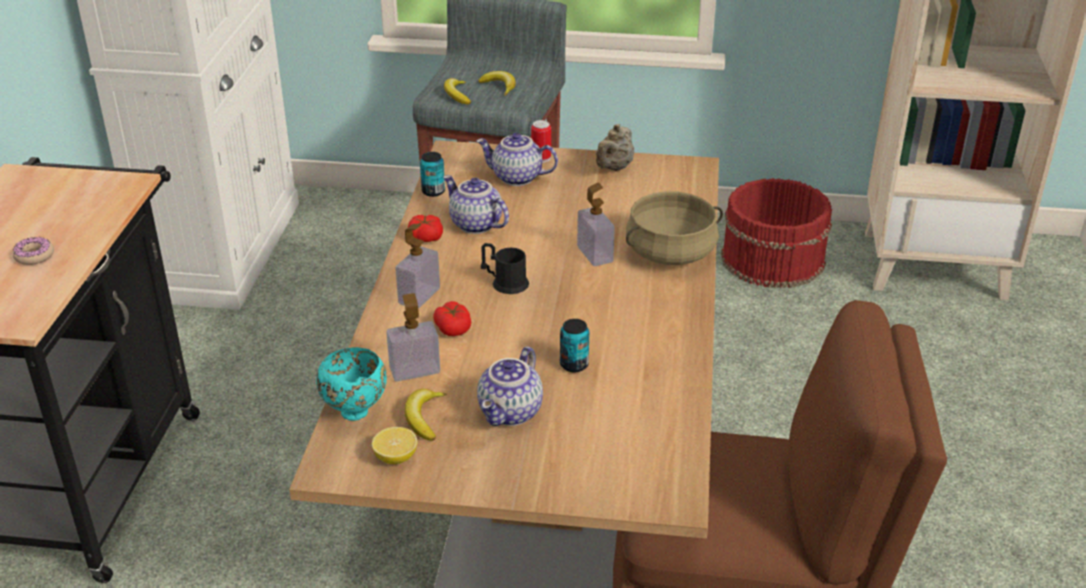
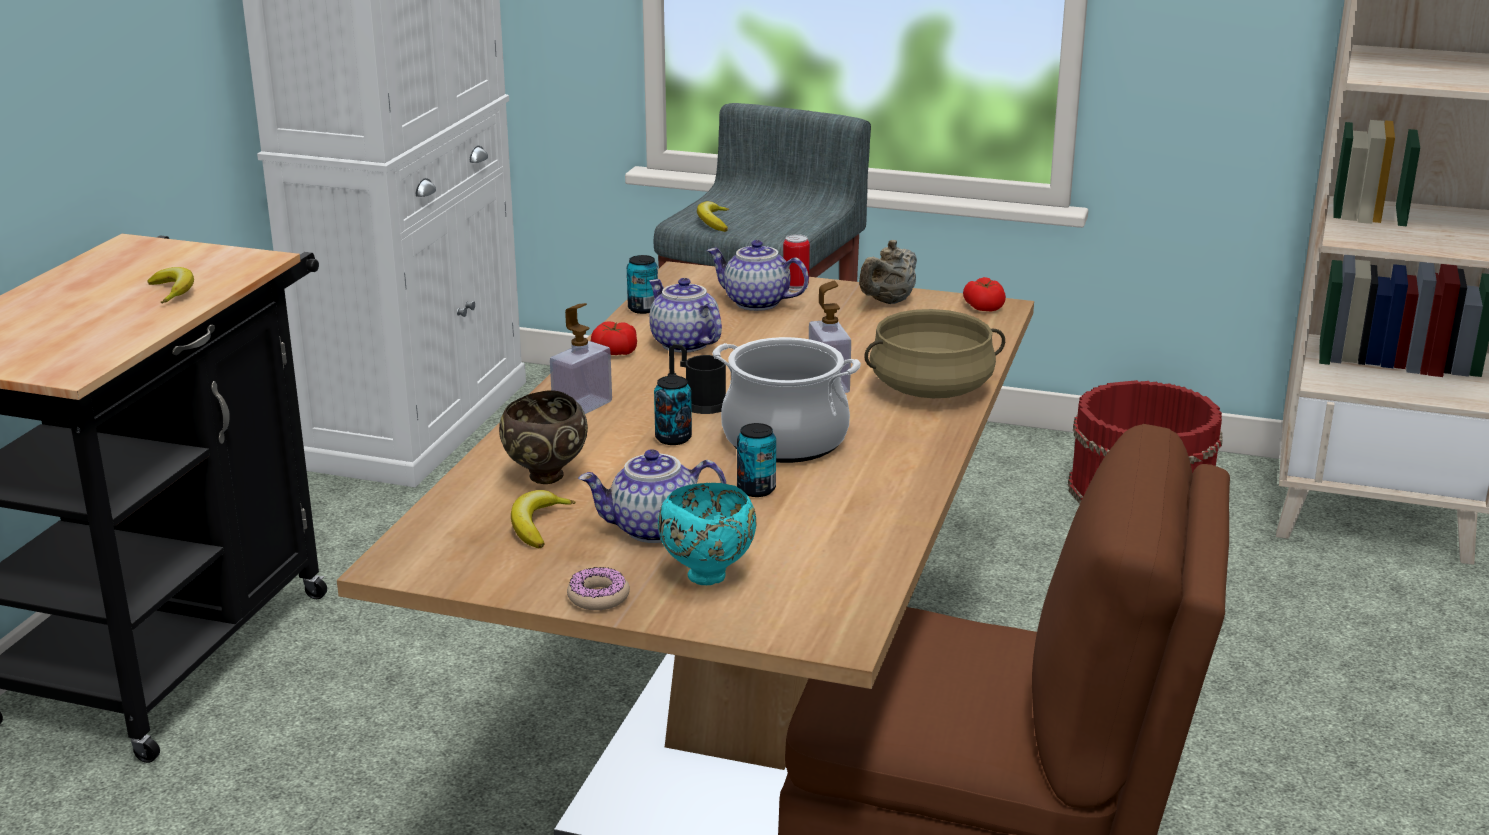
camera: 10 degrees right, 10 degrees down
(34, 256) = (115, 316): donut -> donut (598, 597)
(355, 411) = (453, 511): turquoise bowl -> turquoise bowl (708, 575)
(396, 457) = (485, 561): lemon -> none
(415, 370) = (545, 478): soap dispenser -> brown bowl
(453, 328) = (613, 441): tomato -> tomato (984, 307)
(497, 321) = (673, 438): none -> can
(499, 87) = (771, 217): banana -> banana (173, 292)
(511, 413) = (653, 530): teapot -> teapot turned 45 degrees clockwise
(579, 314) = (784, 440): none -> cooking pot

